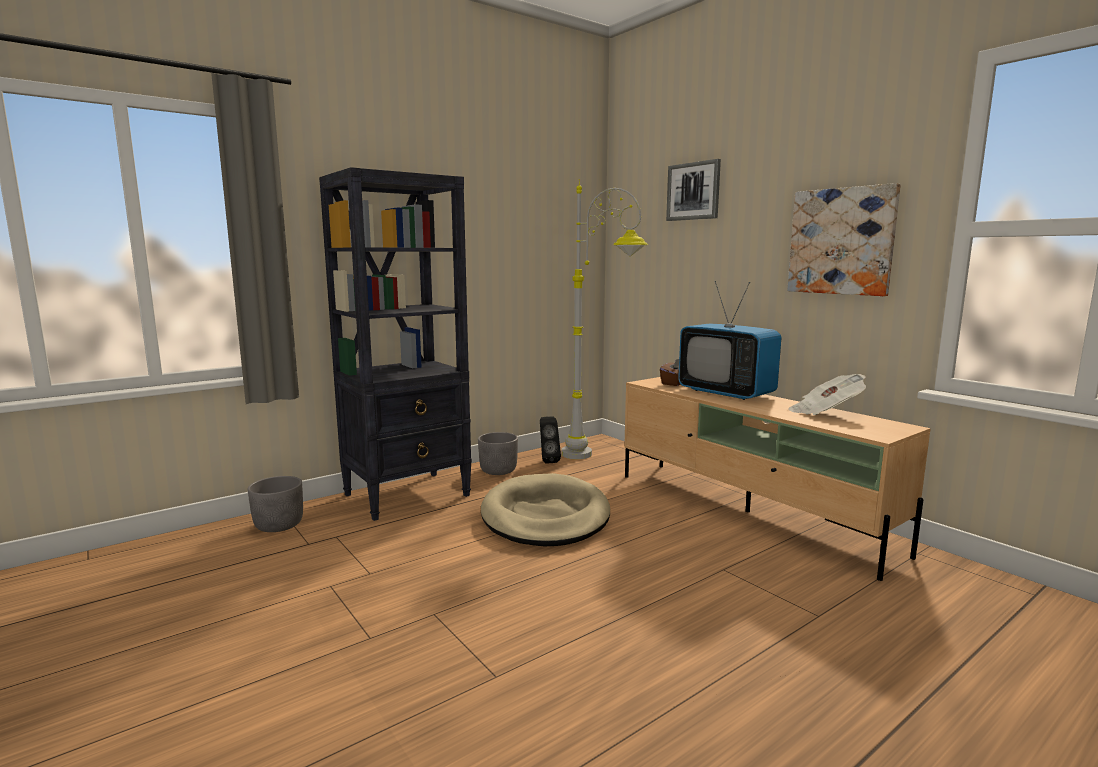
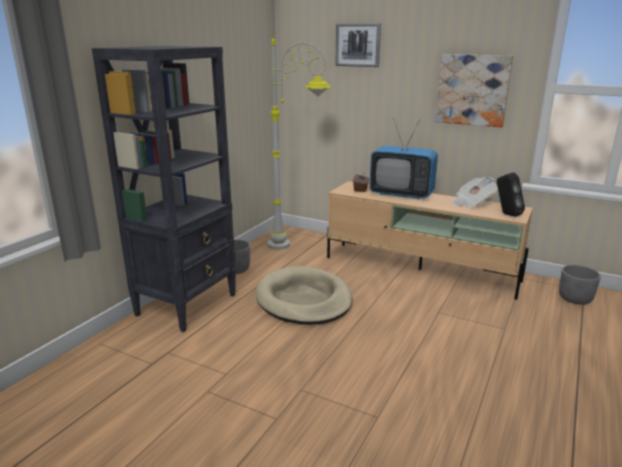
camera: 25 degrees left, 10 degrees up
(279, 525) = (108, 354): grey planter -> grey planter (574, 299)
(547, 461) = (263, 254): black speaker -> black speaker (506, 214)

